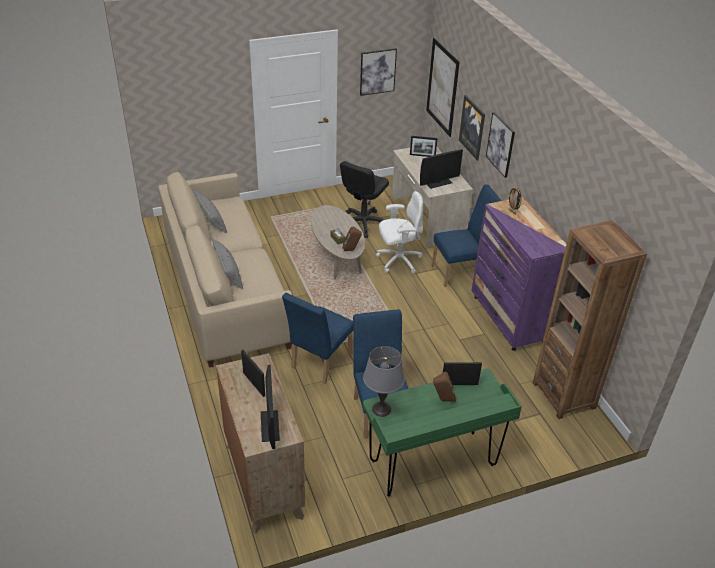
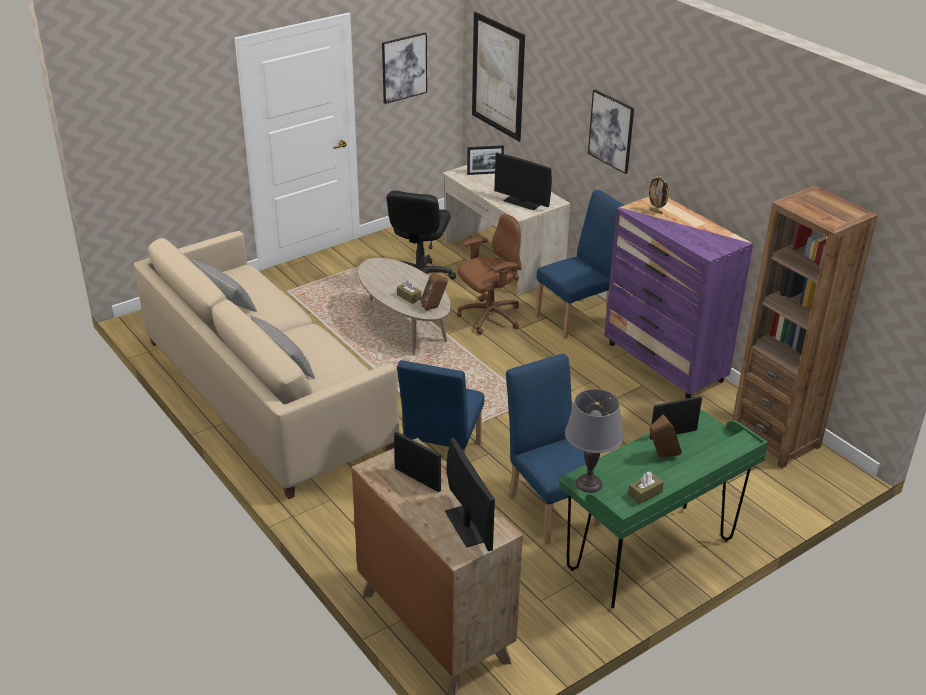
camera: 15 degrees left, 5 degrees down
(398, 261) = (489, 317): white office chair -> brown office chair
(413, 426) = (645, 493): none -> brown tissue box
(438, 183) = (522, 202): monitor -> monitor turned 75 degrees clockwise
(472, 127) = (558, 119): picture -> none

